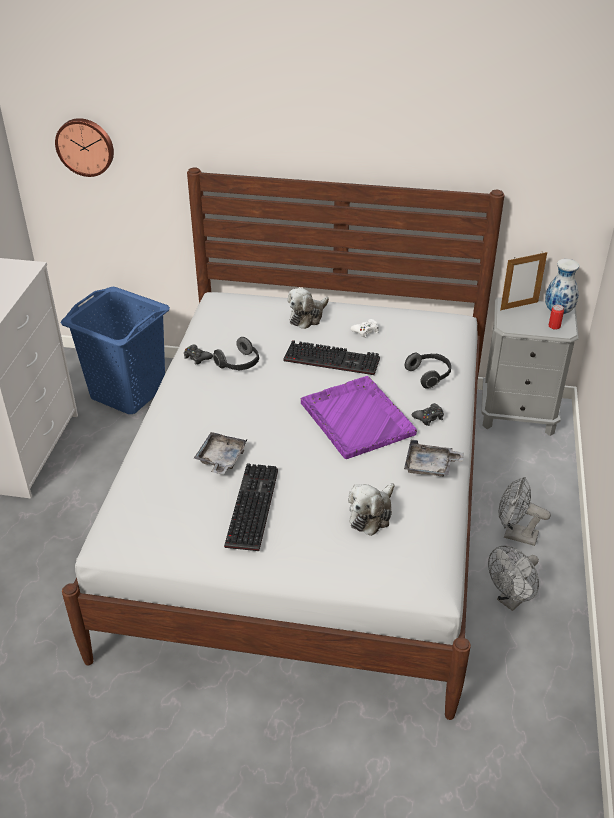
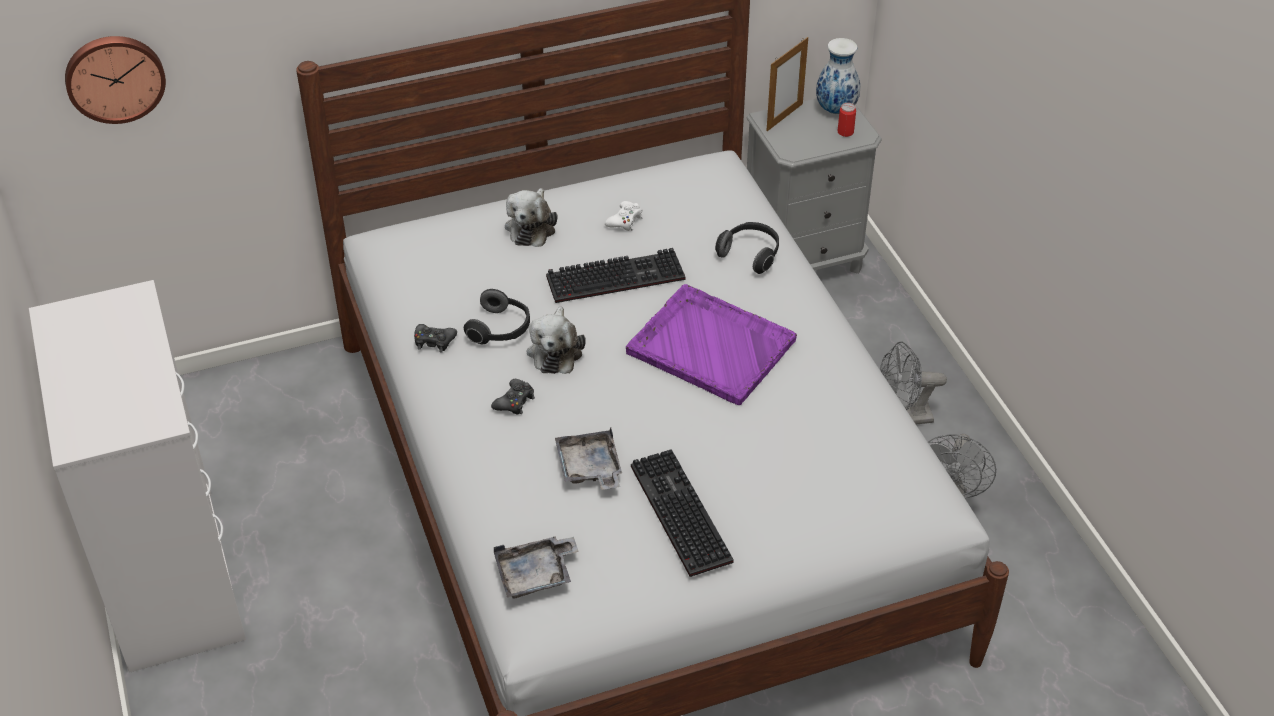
camera: 30 degrees left, 5 degrees up
(128, 392) = (257, 427): blue laundry basket -> none
(371, 514) = (822, 462): plush toy -> plush toy (555, 350)
(428, 417) = (792, 311): black game controller -> black game controller (514, 401)
(430, 466) = (841, 374): grey tray -> grey tray (536, 575)

